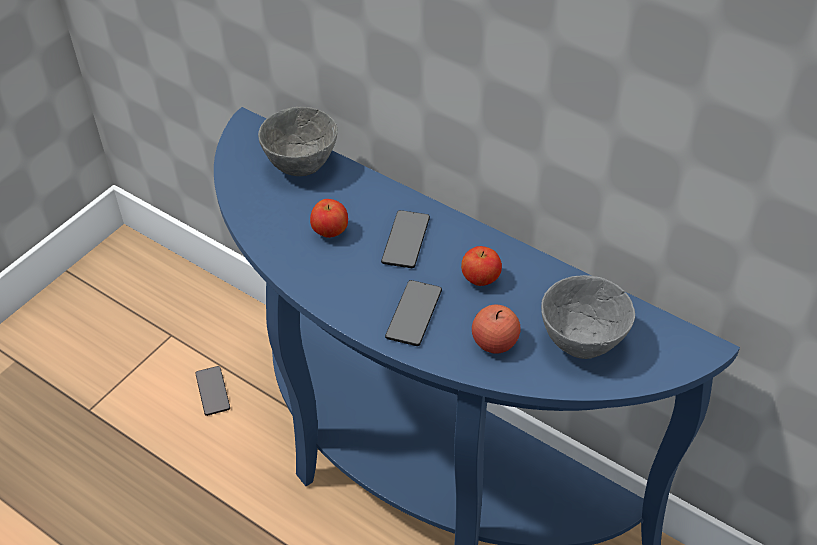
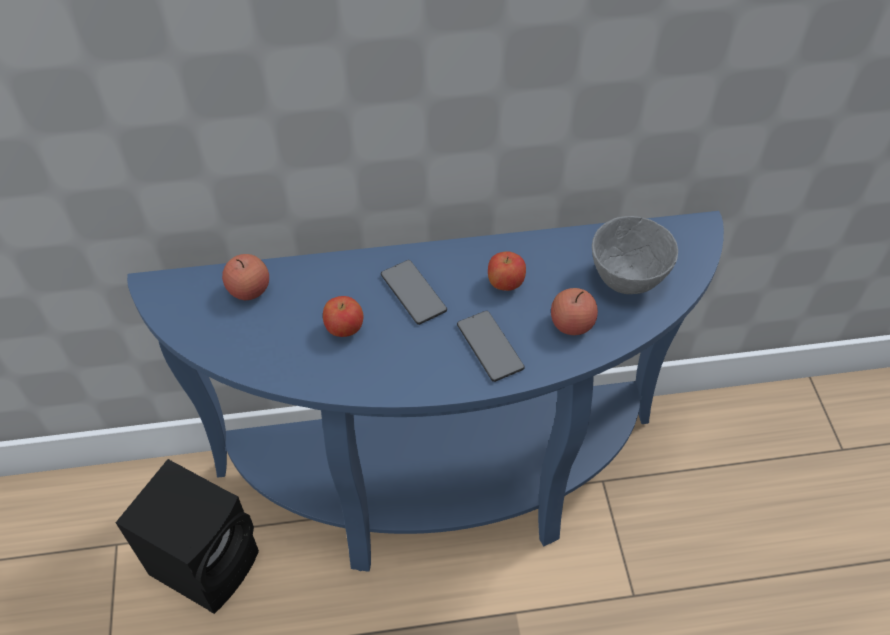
camera: 45 degrees left, 5 degrees up
(213, 391) = (208, 561): phone -> black speaker
(300, 165) = (249, 290): grey bowl -> apple

